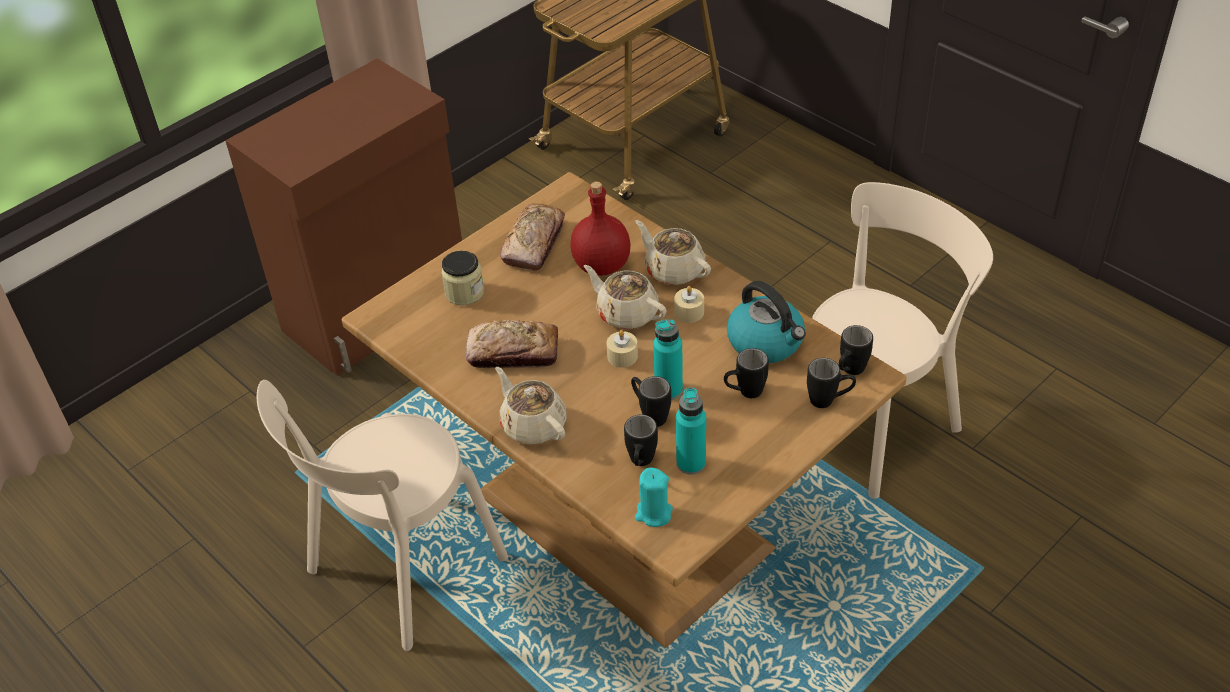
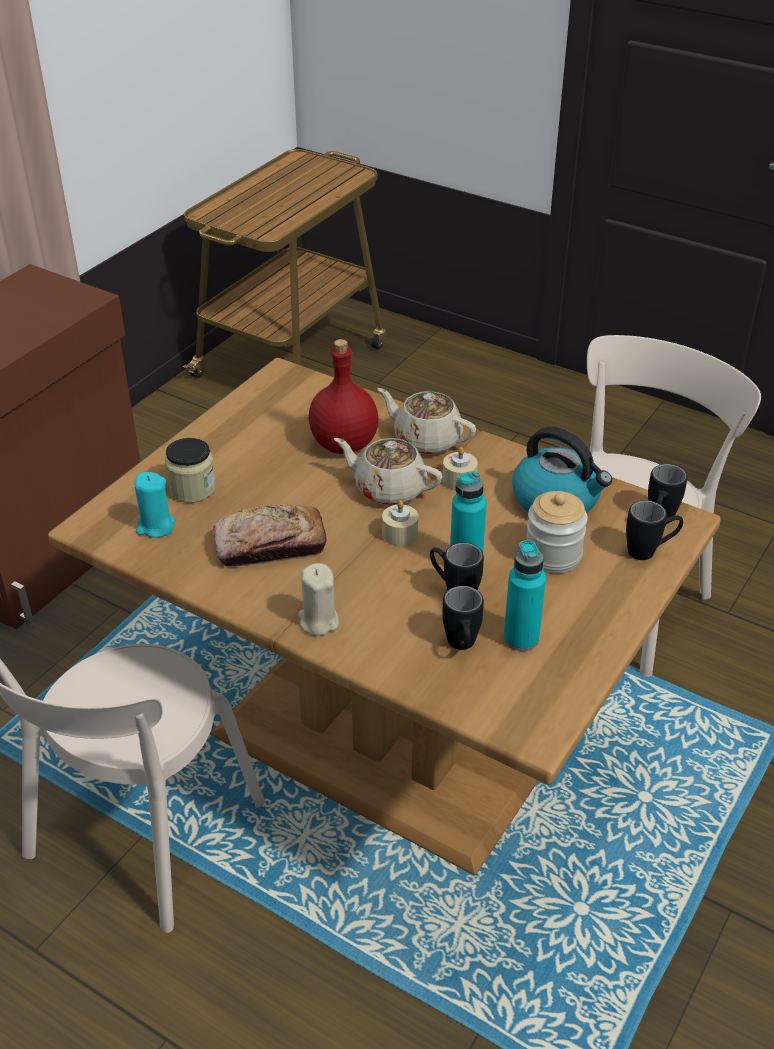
camera: 15 degrees left, 5 degrees down
(533, 424) = (318, 621): beige teapot -> beige candle
(534, 244) = (259, 430): bread -> none
(653, 513) = (498, 701): turquoise candle -> turquoise candle (155, 526)
(744, 393) = (552, 555): black mug -> jar

